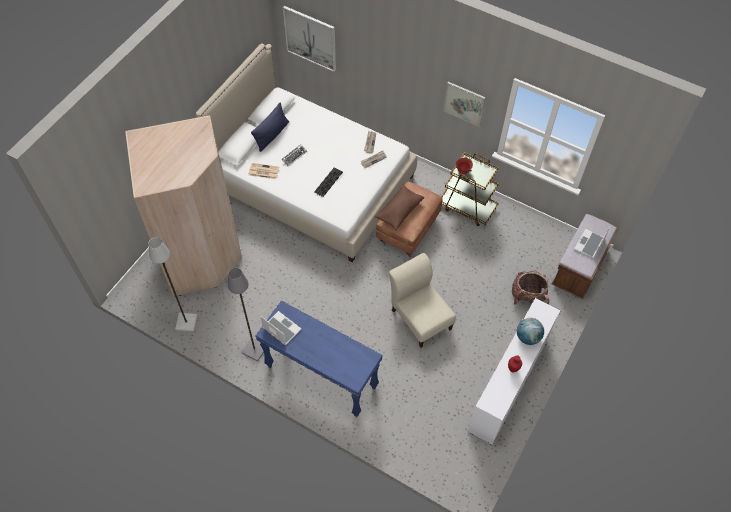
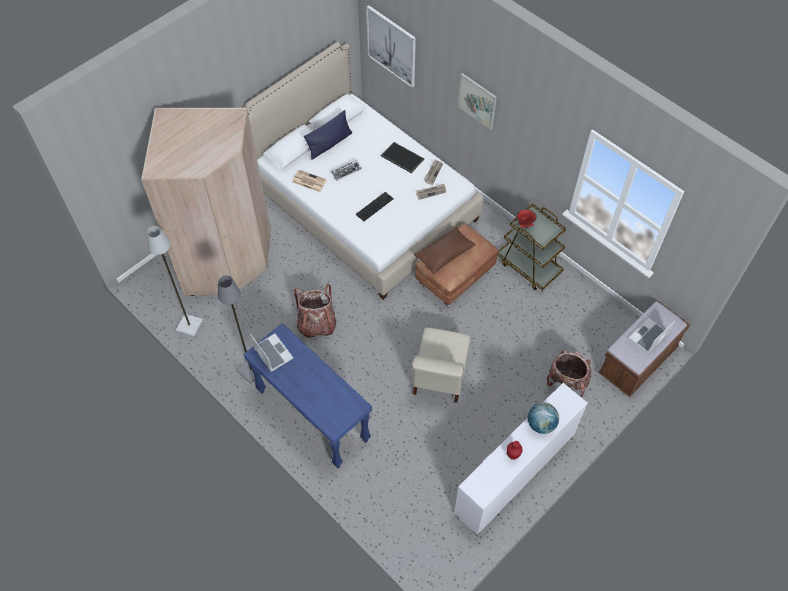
camera: 15 degrees right, 0 degrees up
(300, 296) = (317, 324): none -> backpack
(339, 135) = (401, 158): none -> tray
(420, 317) = (439, 376): beige chair -> beige chair turned 150 degrees counterclockwise
(464, 103) = (539, 148): picture -> picture (477, 101)

